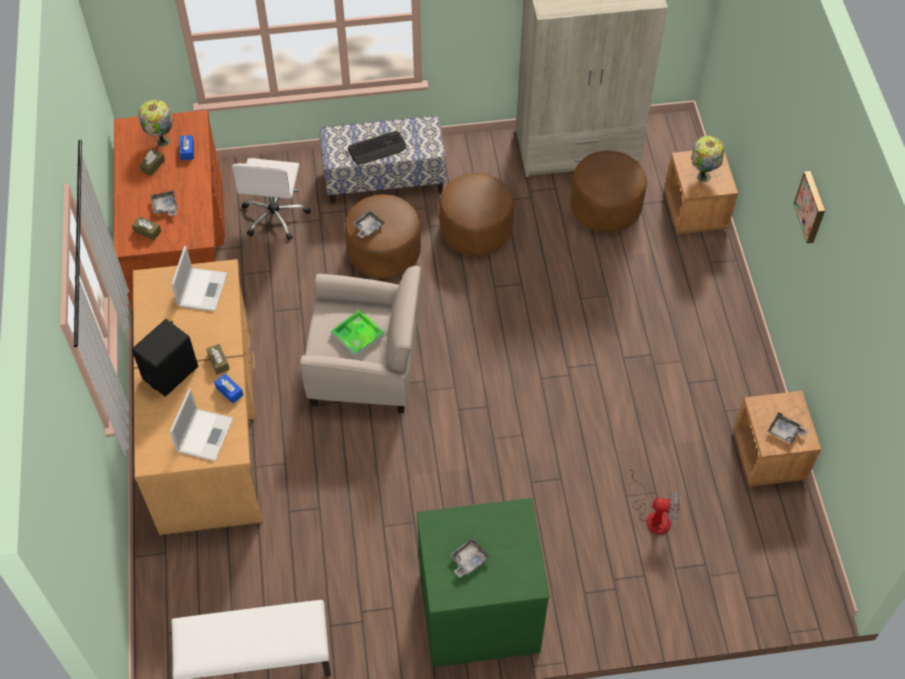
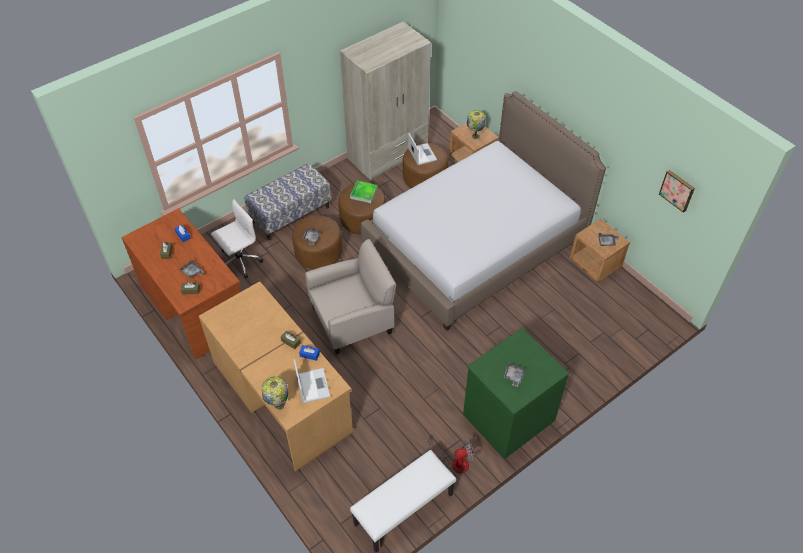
camera: 30 degrees left, 5 degrees down
(162, 141) = (162, 236): table lamp -> table lamp (278, 404)
(170, 373) = (265, 361): black speaker -> none
(202, 289) = (250, 306): laptop -> laptop (422, 154)
(275, 216) = (239, 261): white office chair -> white office chair turned 105 degrees counterclockwise
(357, 335) = (349, 297): tray -> tray (364, 193)
(377, 148) = (287, 193): keyboard -> none
(610, 340) = (475, 244): none -> bed
(653, 515) = (560, 321): fan -> fan (454, 462)
(811, 207) = (573, 111): picture -> picture (677, 190)

